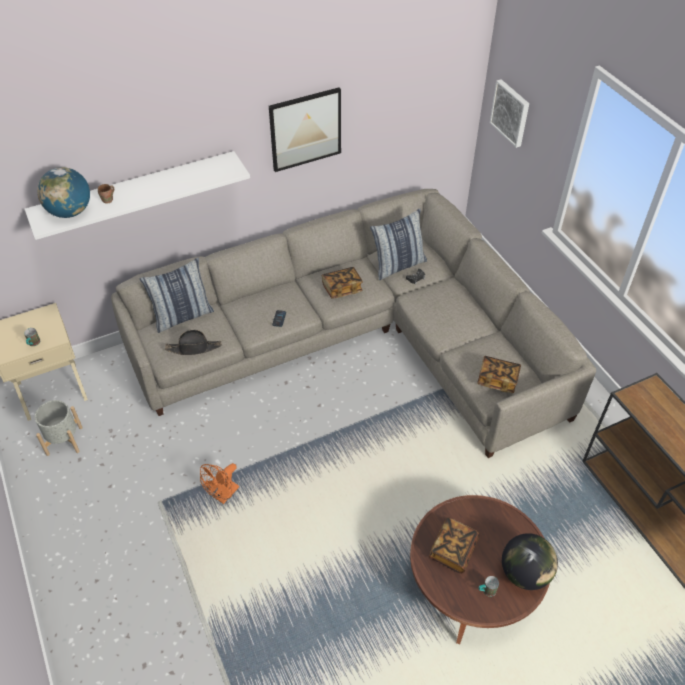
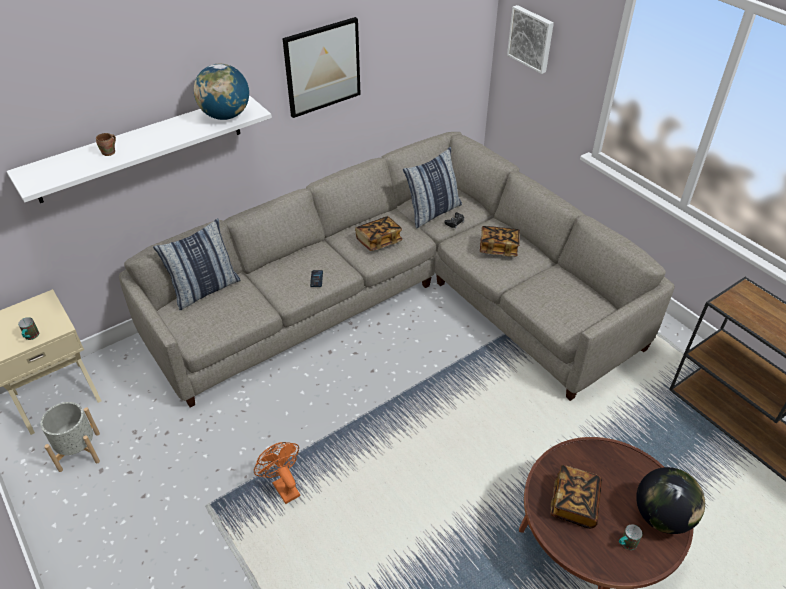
camera: 10 degrees left, 5 degrees down
(70, 212) = (65, 169): globe -> globe (226, 116)
(194, 348) = (225, 321): black hat -> none
(223, 495) = (283, 486): orange fan -> orange fan turned 120 degrees clockwise
(497, 380) = (571, 311): book -> book (498, 248)

